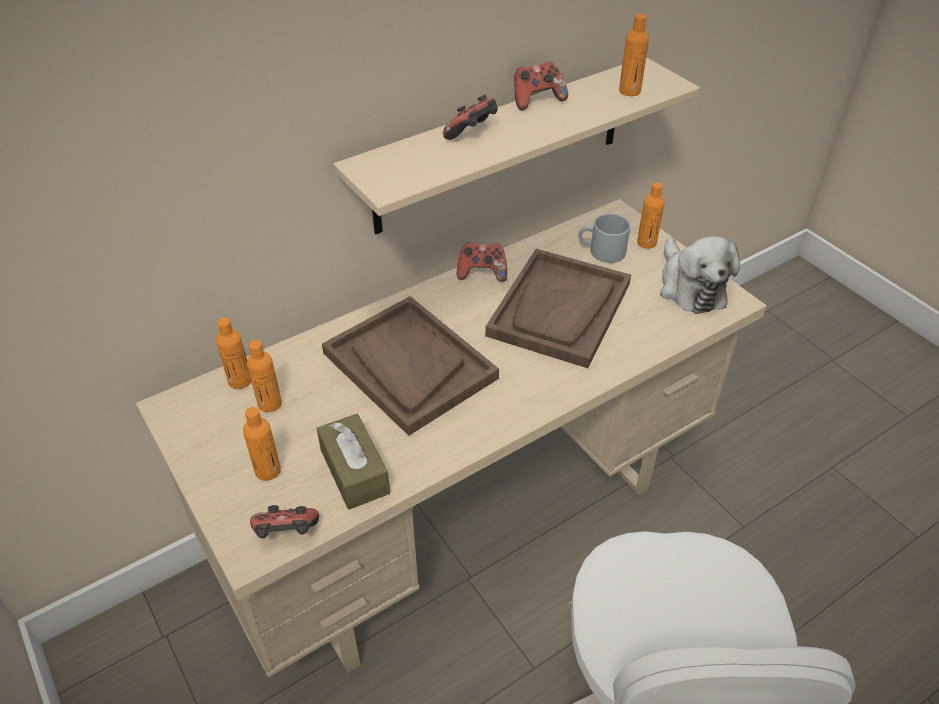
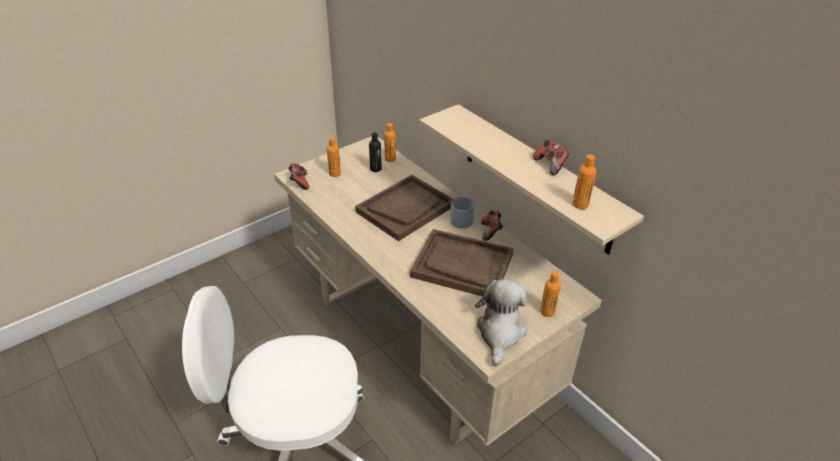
camera: 85 degrees right, 5 degrees down
(270, 404) = (375, 169): orange bottle -> black bottle
(354, 471) = (333, 197): brown tissue box -> none
(472, 134) = (499, 143): game controller -> none
(601, 252) = (529, 287): grey mug -> grey mug (461, 218)
(690, 287) = (500, 332): plush toy -> plush toy turned 120 degrees clockwise

